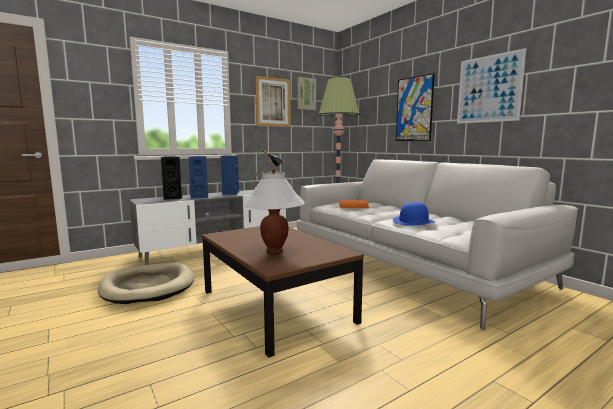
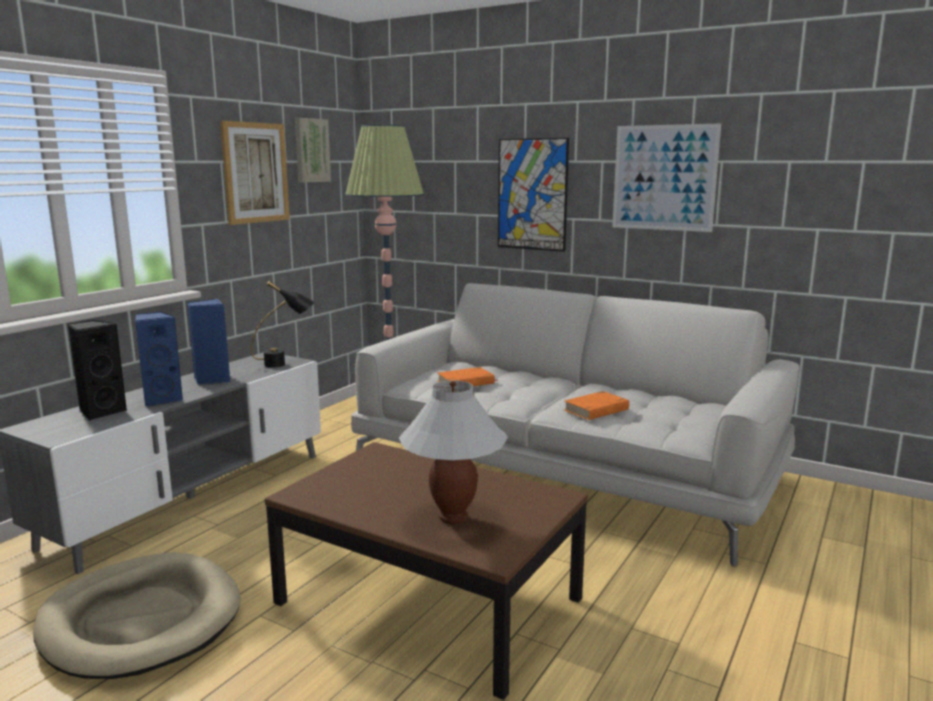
camera: 25 degrees left, 5 degrees up
(413, 221) = (596, 410): blue hat -> orange book

